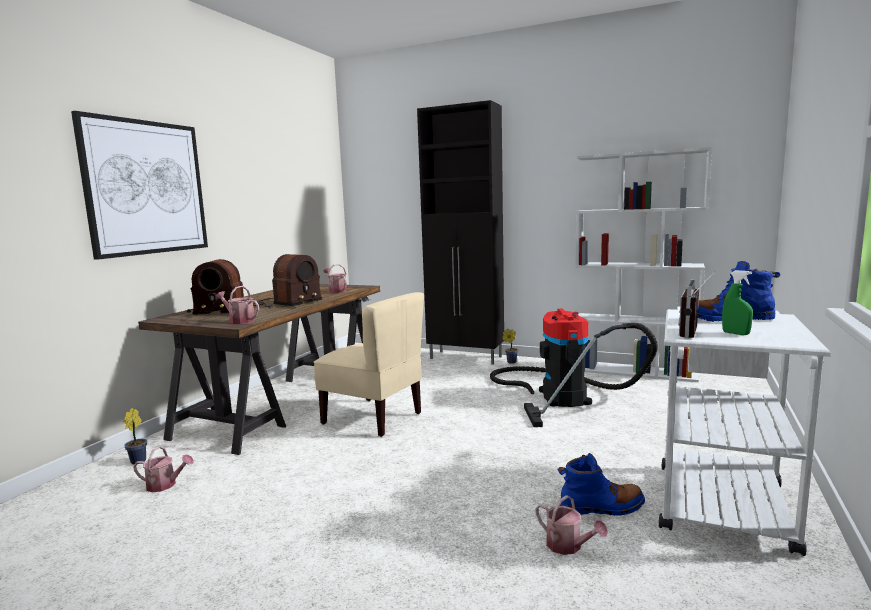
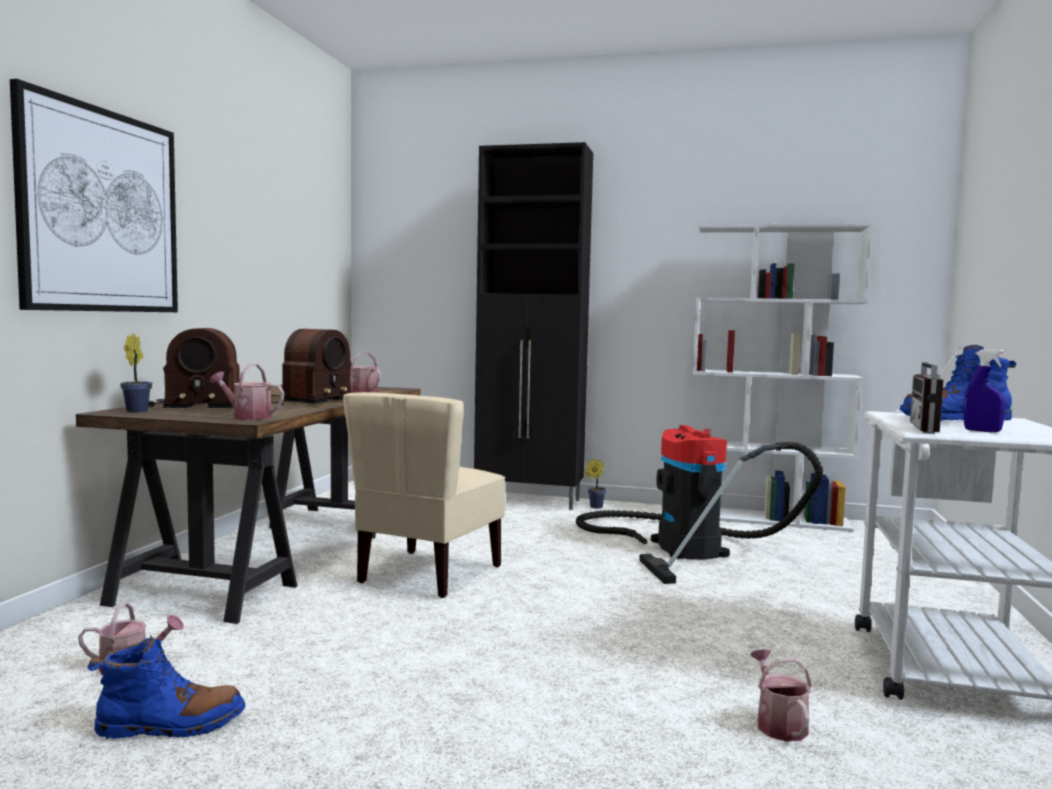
camera: 10 degrees left, 5 degrees down
(140, 460) = (71, 633): potted plant -> potted plant (138, 411)
(373, 418) = (428, 574): beige chair -> beige chair turned 90 degrees clockwise
(568, 546) = (778, 723): watering can -> watering can turned 135 degrees counterclockwise
(601, 507) = (800, 676): blue boot -> blue boot (170, 725)
(735, 333) = (982, 431): green spray bottle -> blue spray bottle

